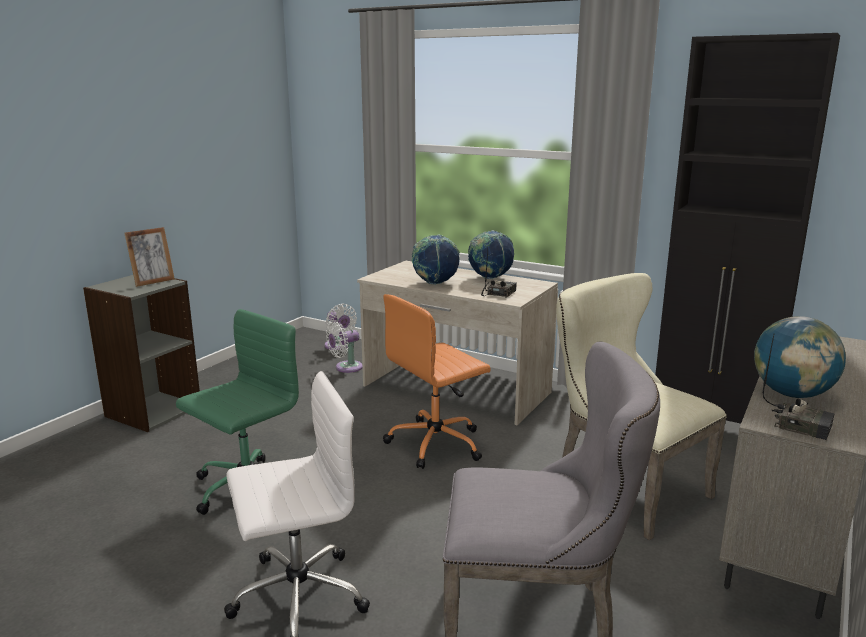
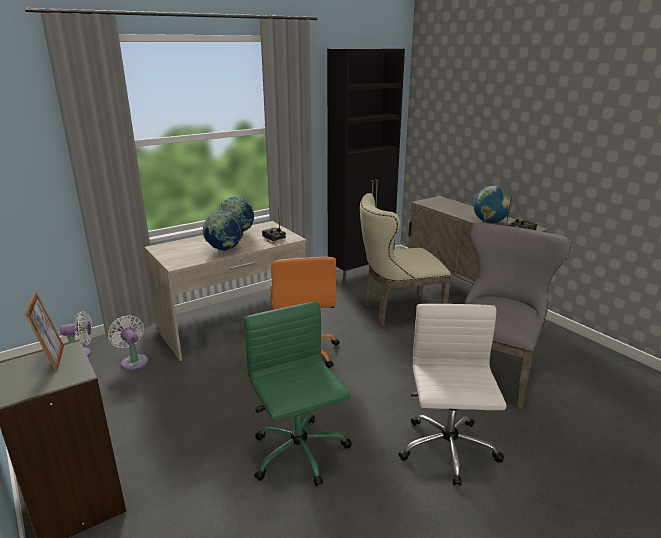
camera: 65 degrees left, 5 degrees up
(346, 368) = (133, 361): white fan -> white fan turned 150 degrees clockwise

